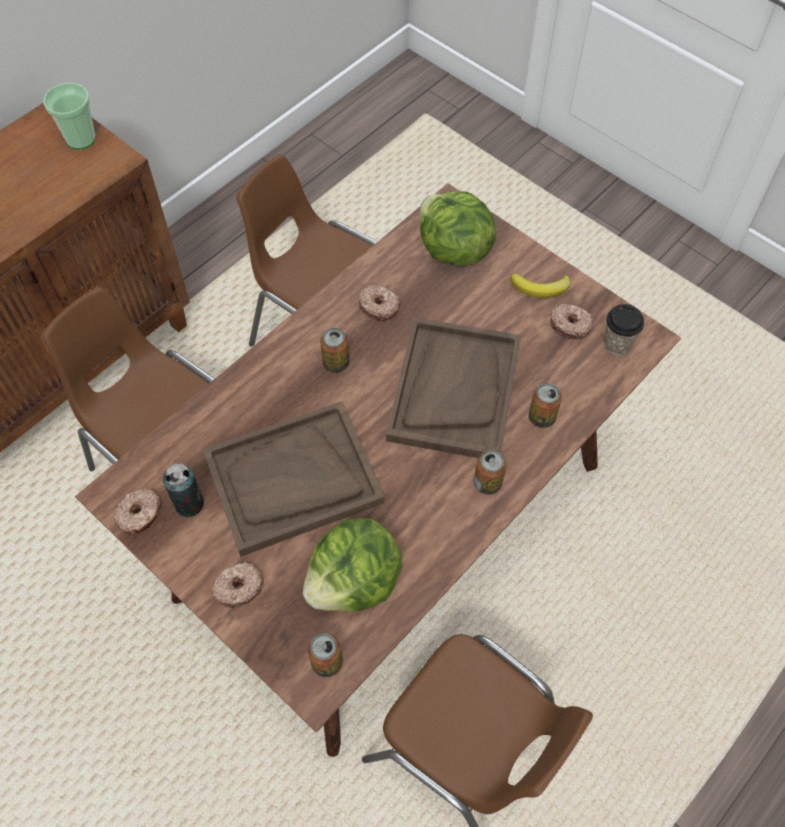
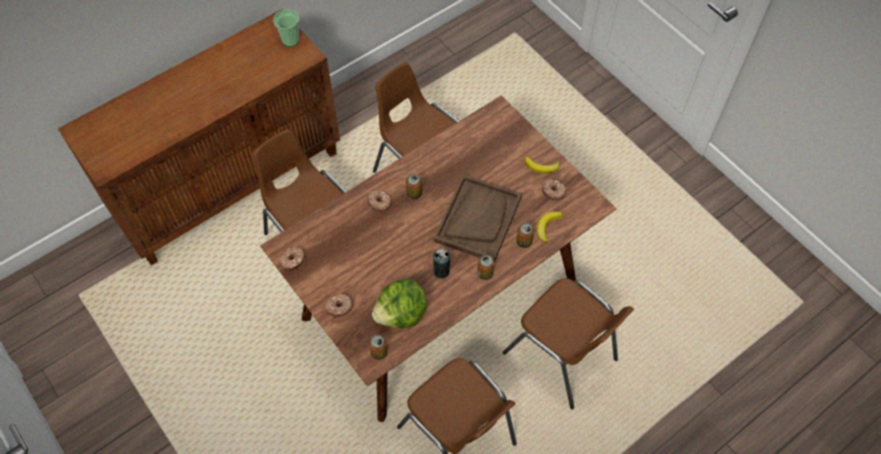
camera: 10 degrees right, 0 degrees up
(189, 504) = (320, 259): can -> can (441, 271)
(293, 480) = (378, 255): brown tray -> none
(379, 306) = (445, 164): donut -> donut (379, 202)
(453, 250) = (495, 137): lettuce -> none
(575, 385) = (547, 226): none -> banana
(603, 593) = (561, 356): none -> brown chair
(617, 343) = (578, 206): cup -> none

